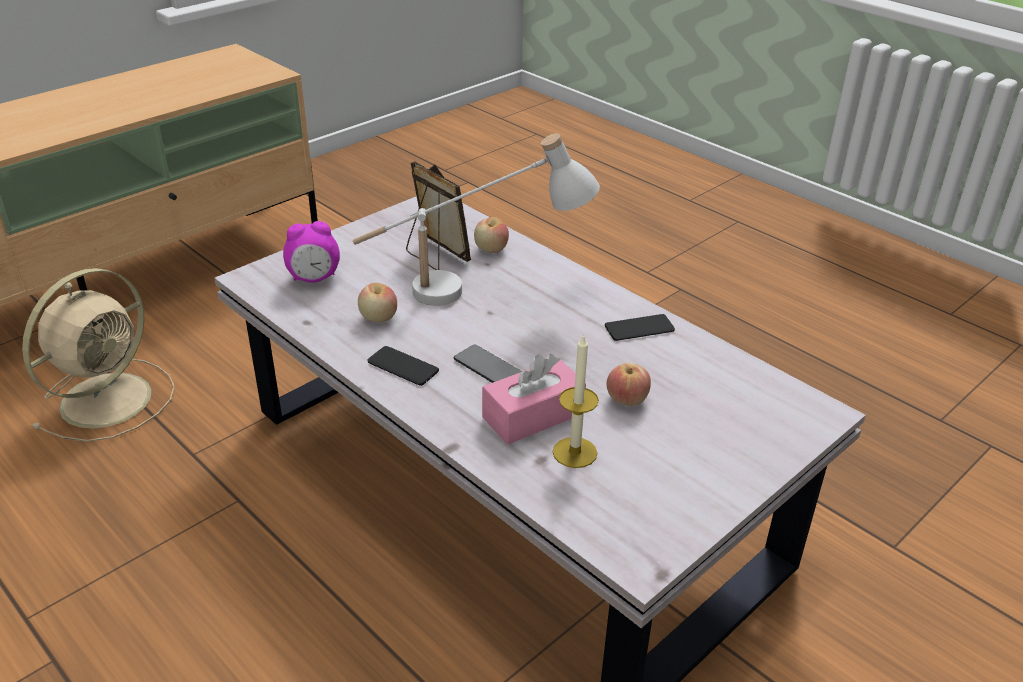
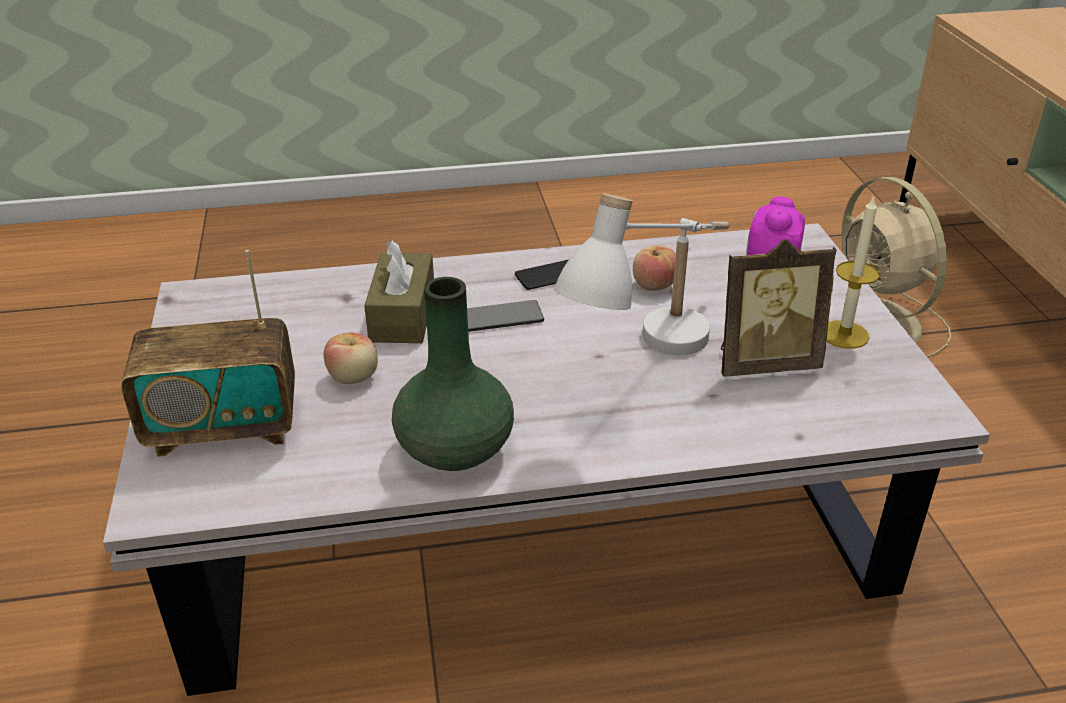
camera: 125 degrees right, 0 degrees up
(491, 249) = (749, 412): apple -> none
(533, 415) = (402, 315): pink tissue box -> brown tissue box
(574, 452) = (330, 316): candle -> candle (844, 334)
(639, 328) = (453, 450): phone -> green vase
(739, 427) = (224, 428): none -> radio

